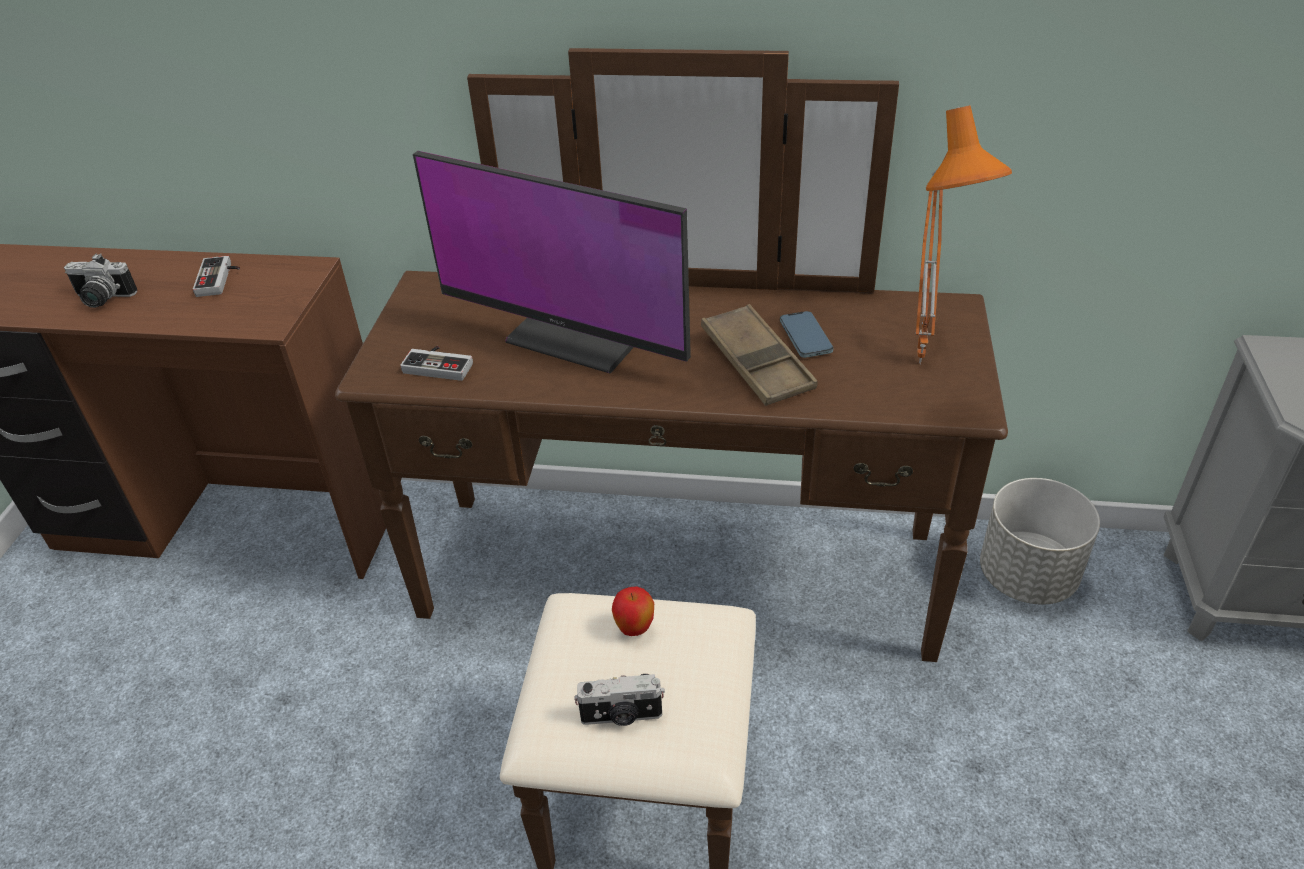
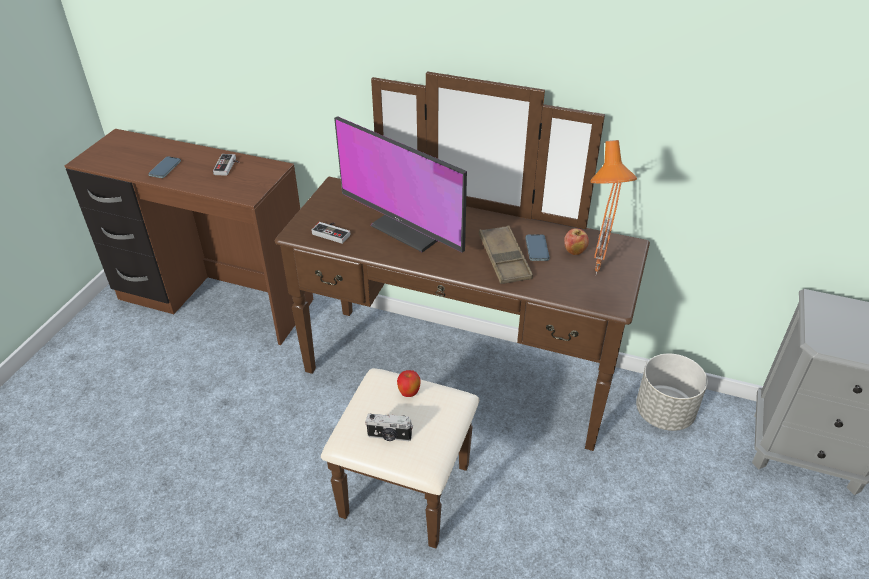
camera: 10 degrees right, 0 degrees up
(101, 299) = (165, 169): camera -> phone
(869, 331) = (574, 251): none -> apple

